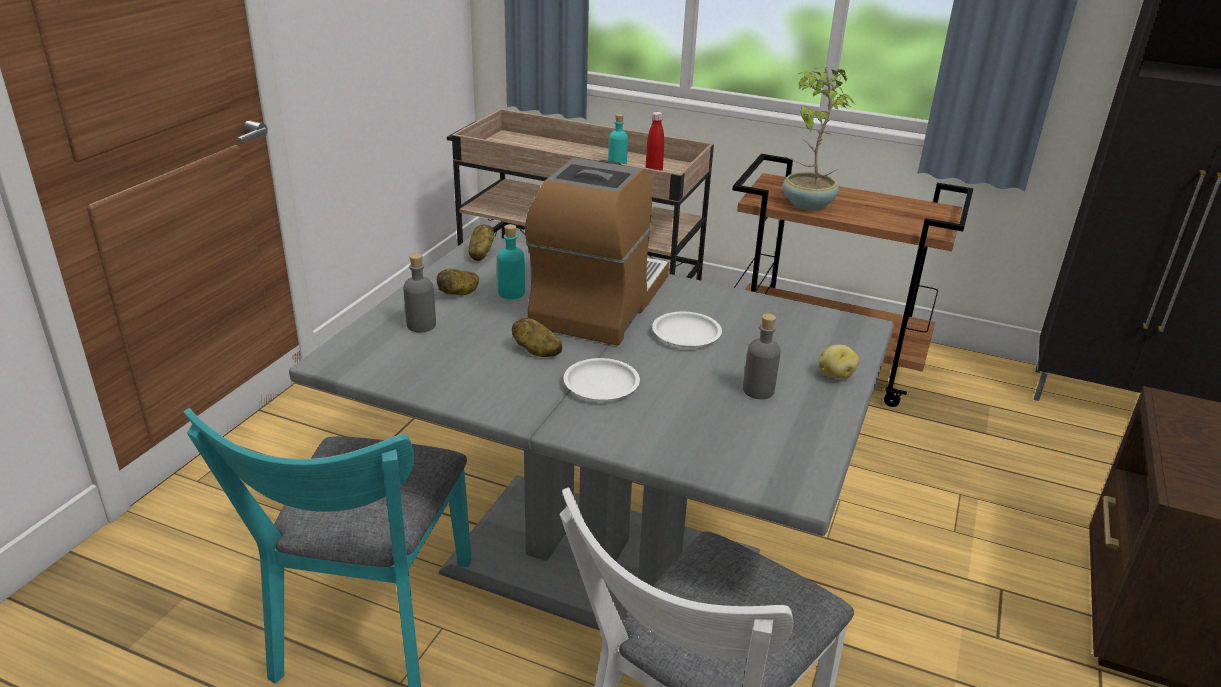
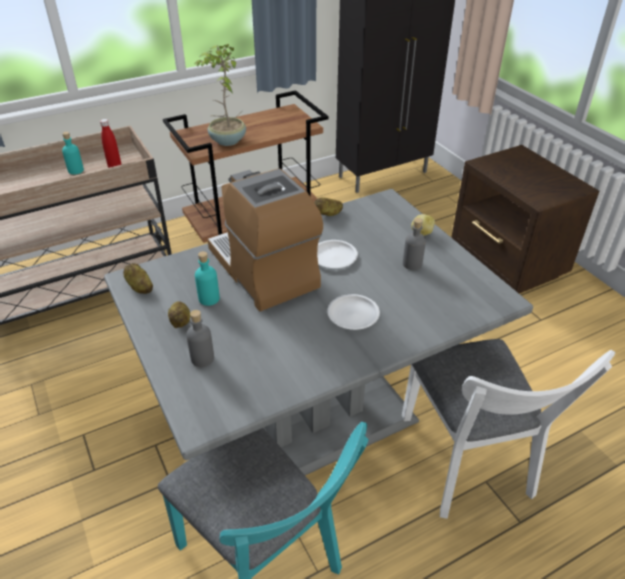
camera: 50 degrees left, 10 degrees up
(536, 351) = (291, 322): potato -> potato (328, 214)

